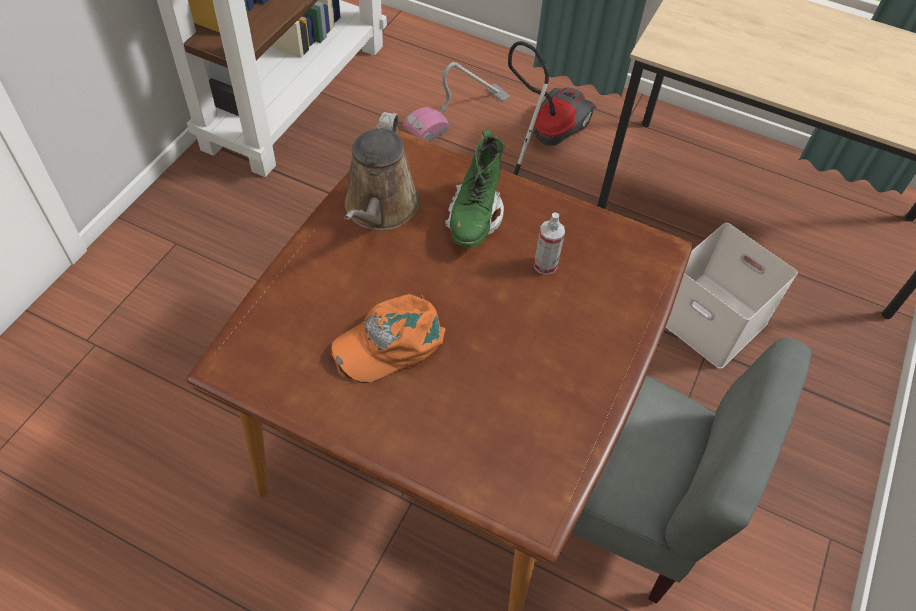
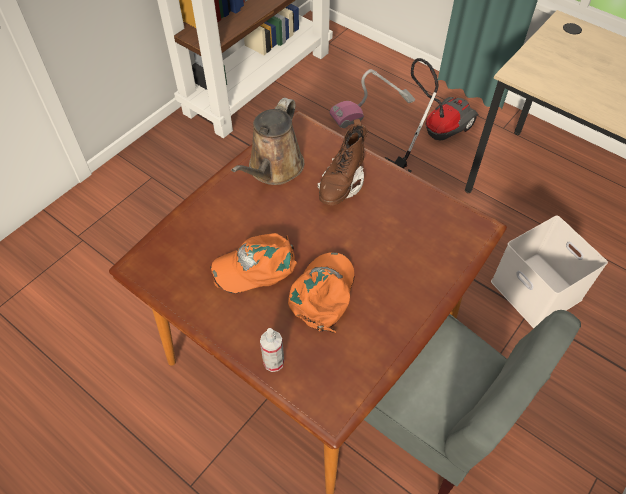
camera: 15 degrees right, 0 degrees up
(474, 218) = (341, 184): green boot -> brown boot
(487, 364) = (323, 293): none -> orange cap
(545, 265) = (386, 226): spray bottle -> spray bottle (273, 362)

